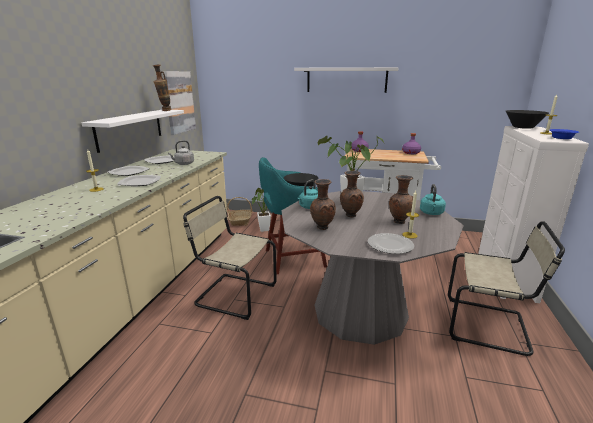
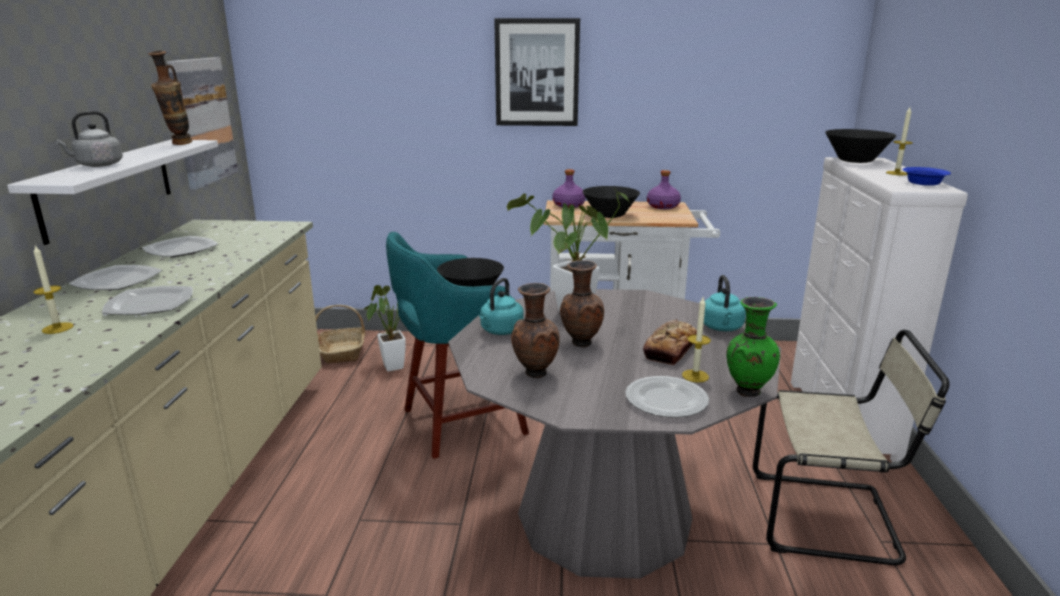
camera: 10 degrees left, 0 degrees up
(183, 164) = (230, 254): grey kettle -> grey kettle (97, 165)
(233, 295) = (356, 510): beige chair -> none
(346, 80) = (537, 73): white shelf -> picture
(380, 155) = (609, 215): none -> black bowl
(399, 221) = (670, 349): brown vase -> bread
(437, 244) = (747, 391): none -> green vase

